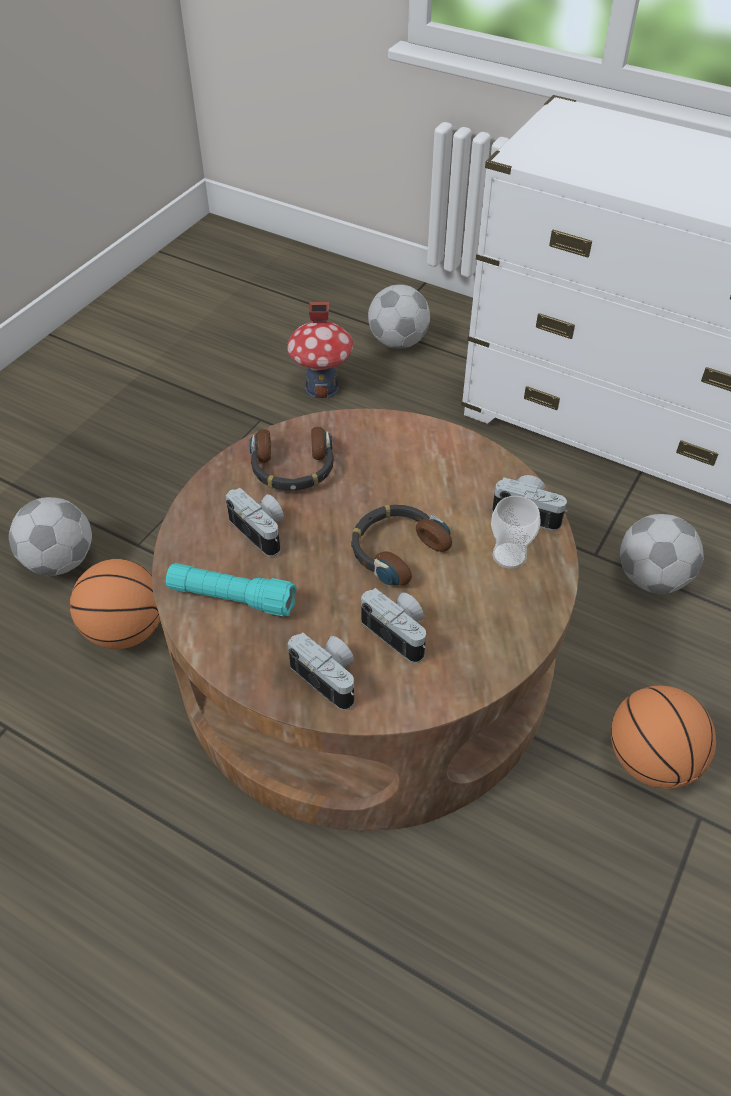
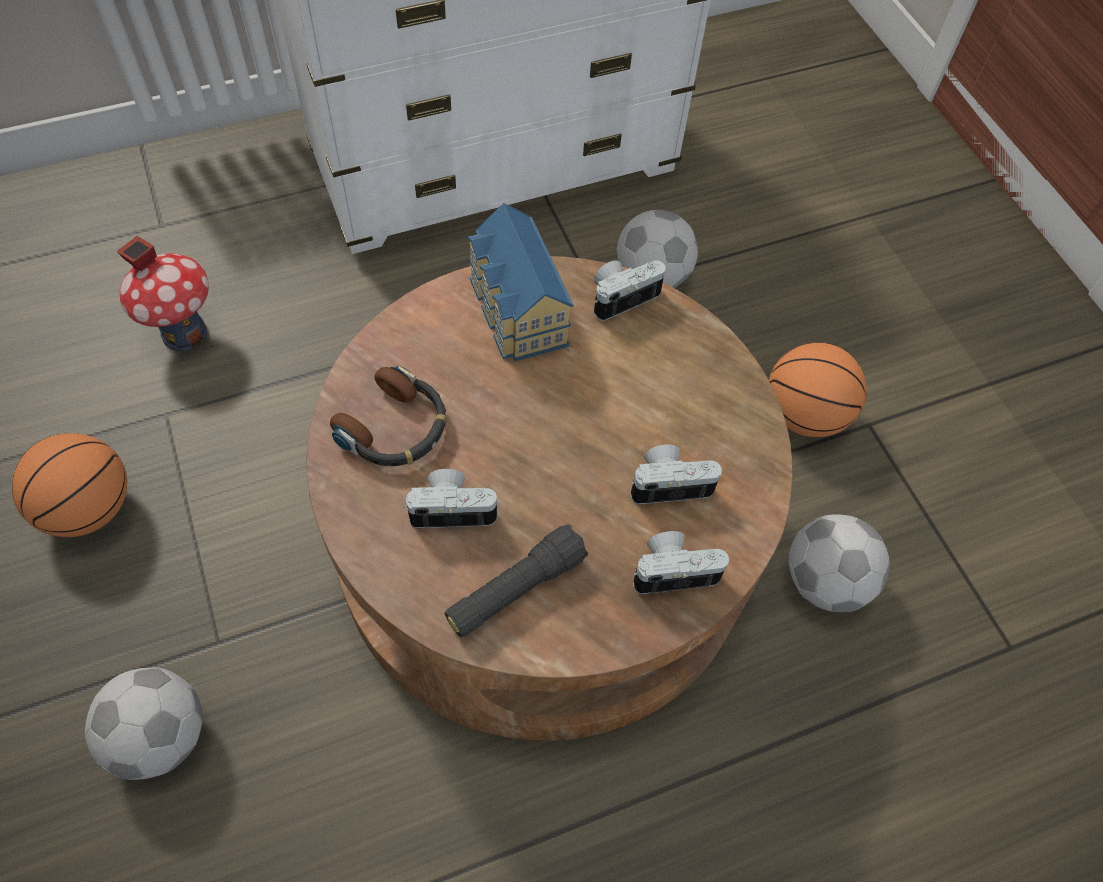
camera: 55 degrees left, 10 degrees up
(126, 630) = (322, 724): basketball -> basketball (89, 508)
(232, 598) = (516, 589): turquoise flashlight -> black flashlight
(396, 549) = (576, 419): headphones -> none
(397, 342) = (195, 228): football -> football (824, 582)
(446, 467) = (515, 311): none -> toy house
(509, 555) = (657, 345): cup -> none

